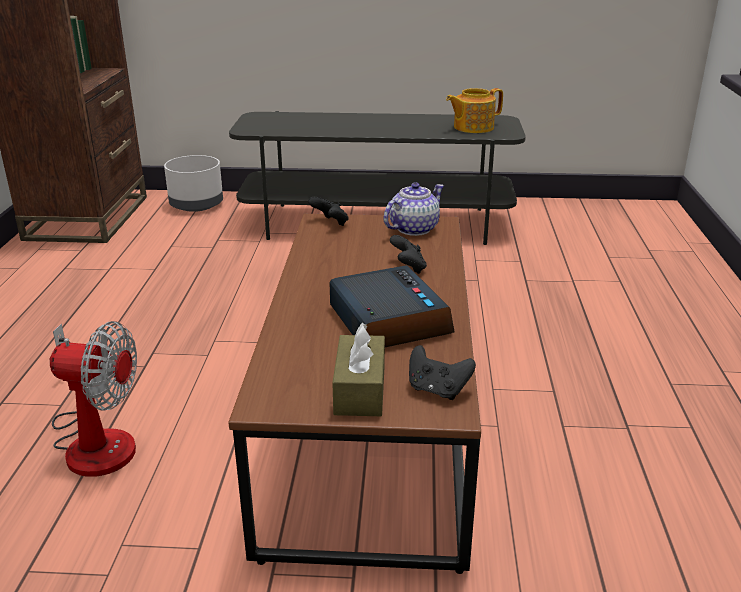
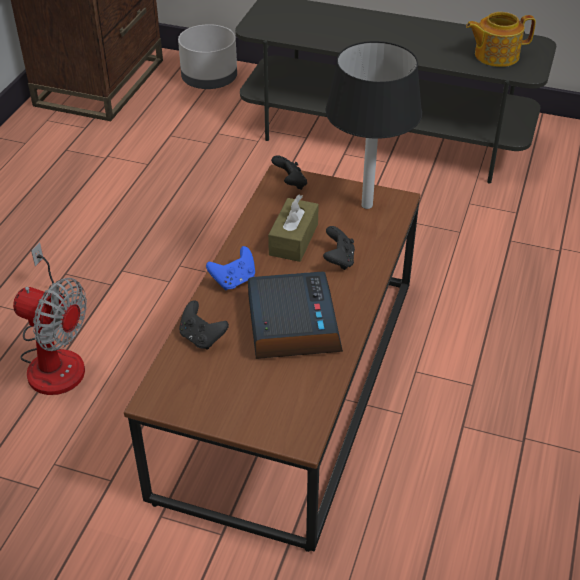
camera: 15 degrees right, 15 degrees up
(307, 296) = (234, 280): none -> blue game controller
(360, 390) = (236, 400): brown tissue box -> brown tissue box (293, 239)
(413, 229) = (366, 205): teapot -> black table lamp
(437, 390) = (300, 414): black game controller -> black game controller (202, 338)

